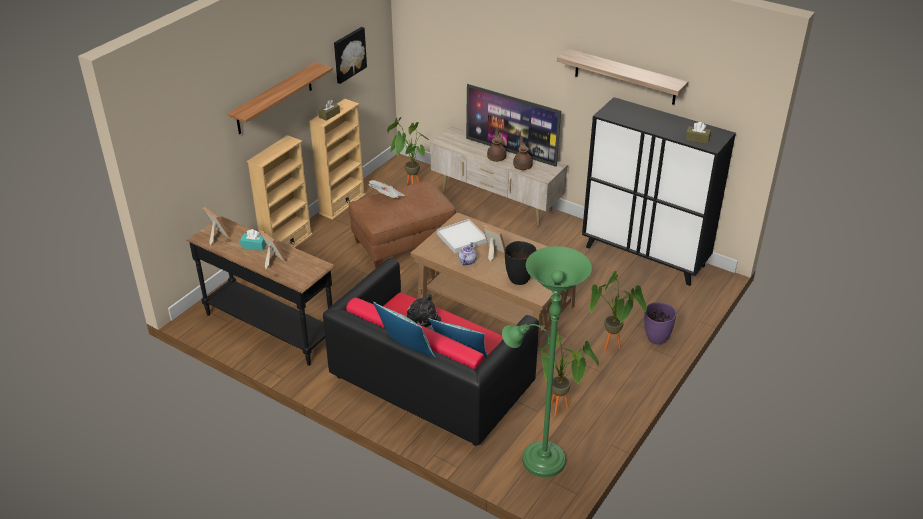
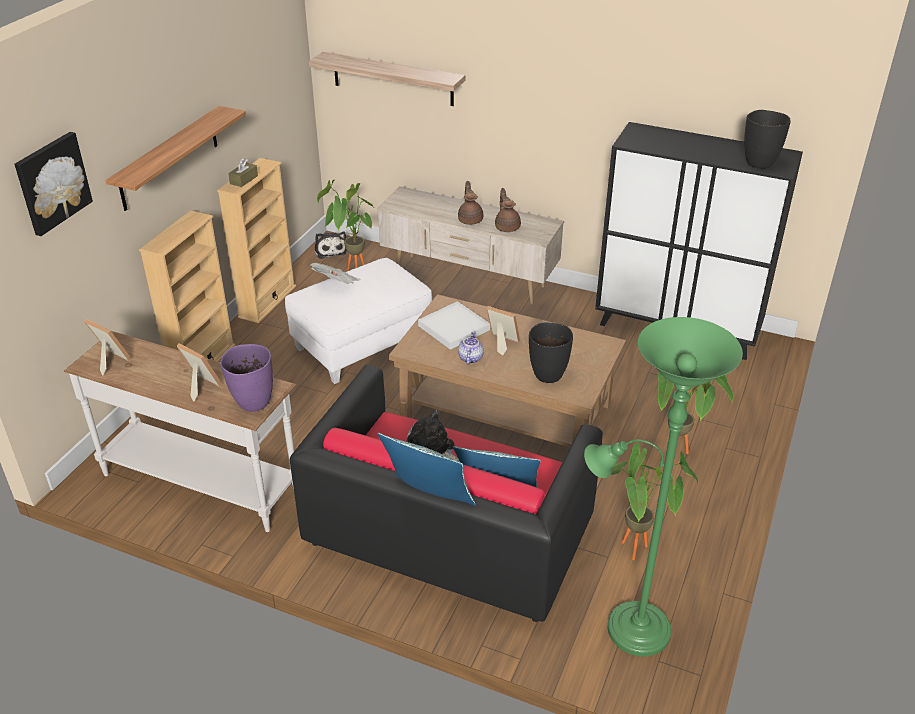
camera: 10 degrees left, 0 degrees up
(254, 245) = (168, 368): turquoise tissue box -> none
(271, 327) = (201, 482): black console table -> white console table
(349, 54) = (260, 96): picture -> picture (52, 182)
(397, 169) = (330, 250): none -> plush toy
(403, 245) = (362, 347): brown ottoman -> white ottoman
(511, 151) = (487, 211): television -> none
(625, 77) = (645, 92): shelf -> shelf (393, 79)
(656, 339) = (729, 434): purple vase -> purple vase (253, 403)
(697, 139) = (759, 163): brown tissue box -> black vase

